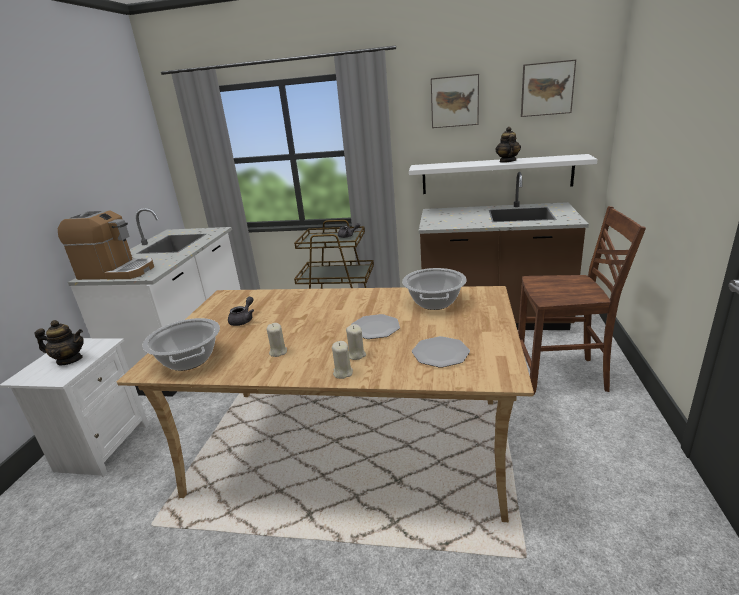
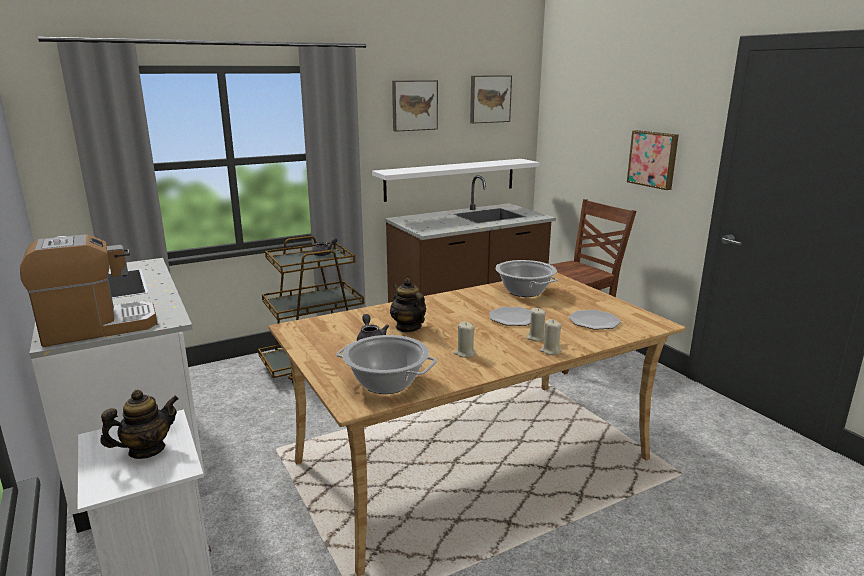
camera: 40 degrees left, 5 degrees down
(507, 161) = (467, 165): teapot -> teapot (408, 327)
(691, 161) = (653, 159): none -> picture

